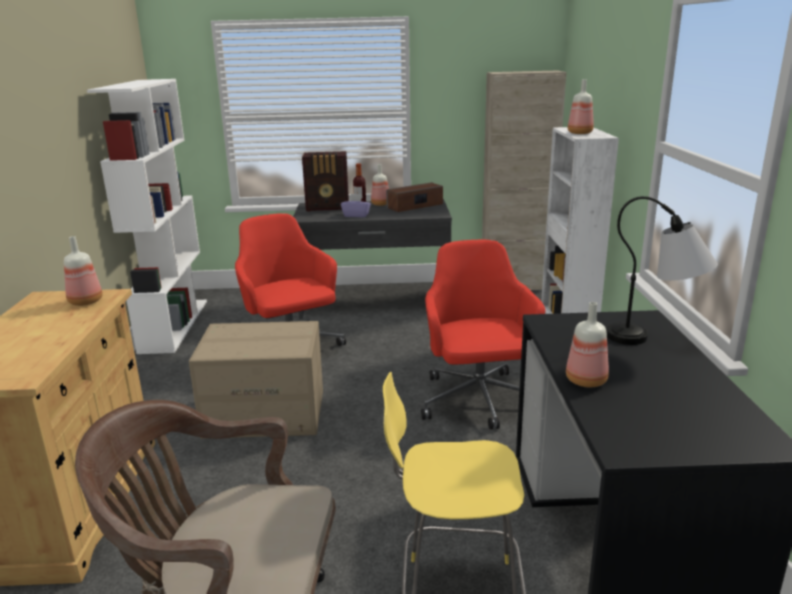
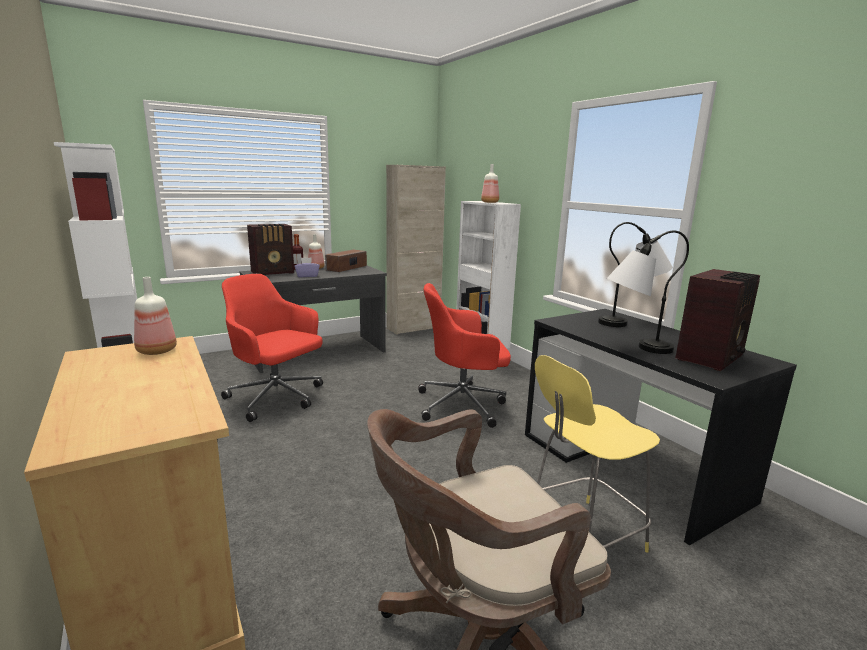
camera: 30 degrees left, 5 degrees down
(265, 413) = (300, 450): cardboard box -> none
(478, 401) = (463, 404): red office chair -> red office chair turned 60 degrees counterclockwise
(587, 380) = (633, 348): bottle -> table lamp
(681, 418) = (711, 357): none -> radio

